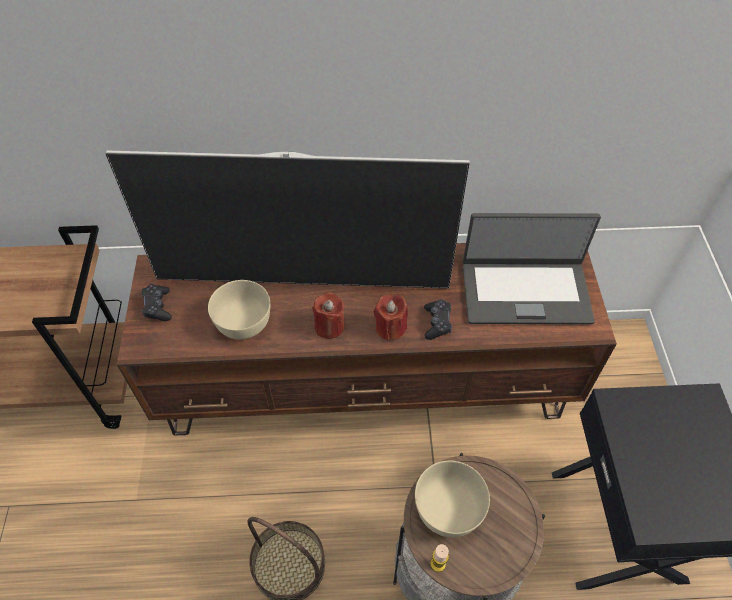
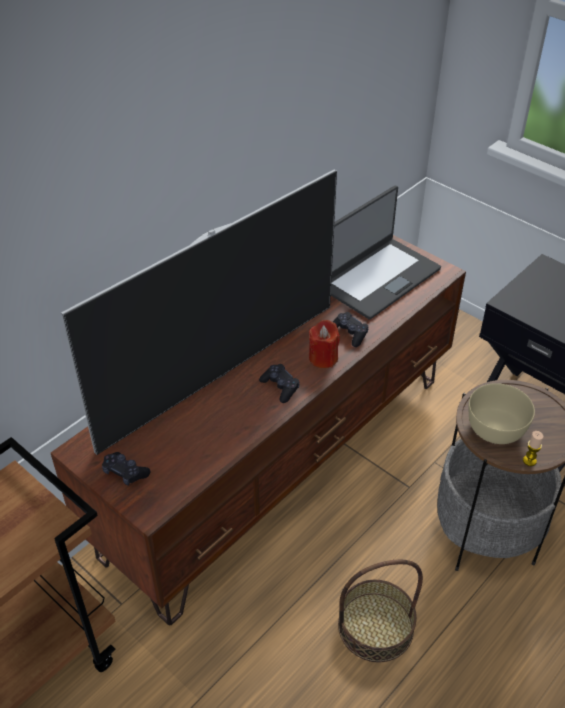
camera: 45 degrees left, 10 degrees down
(244, 321) = (211, 430): beige bowl -> none
(329, 326) = (280, 387): red candle -> black game controller

